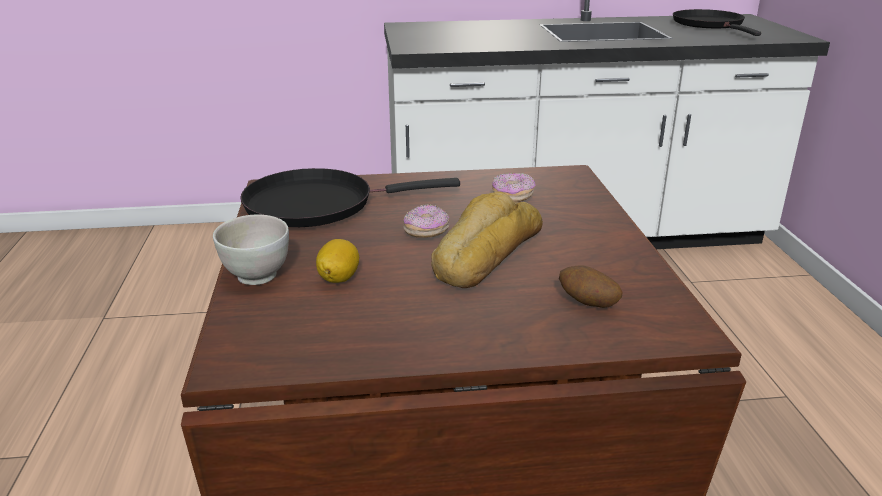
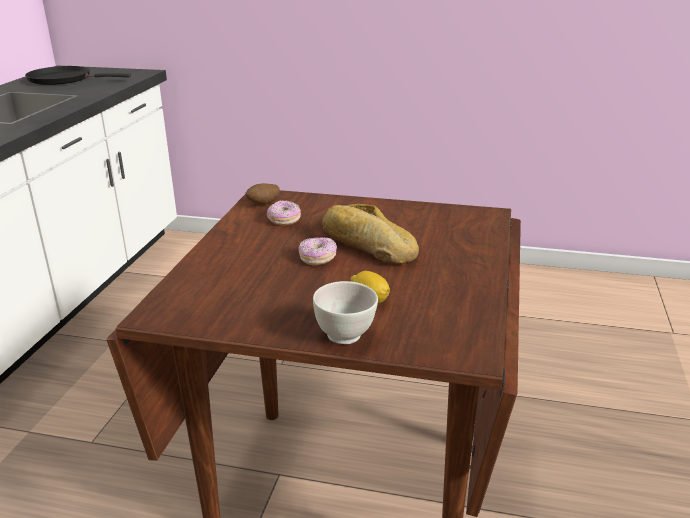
camera: 70 degrees left, 0 degrees up
(318, 204) = (221, 295): black frying pan -> none
(587, 303) = (449, 229): potato -> potato (263, 204)

